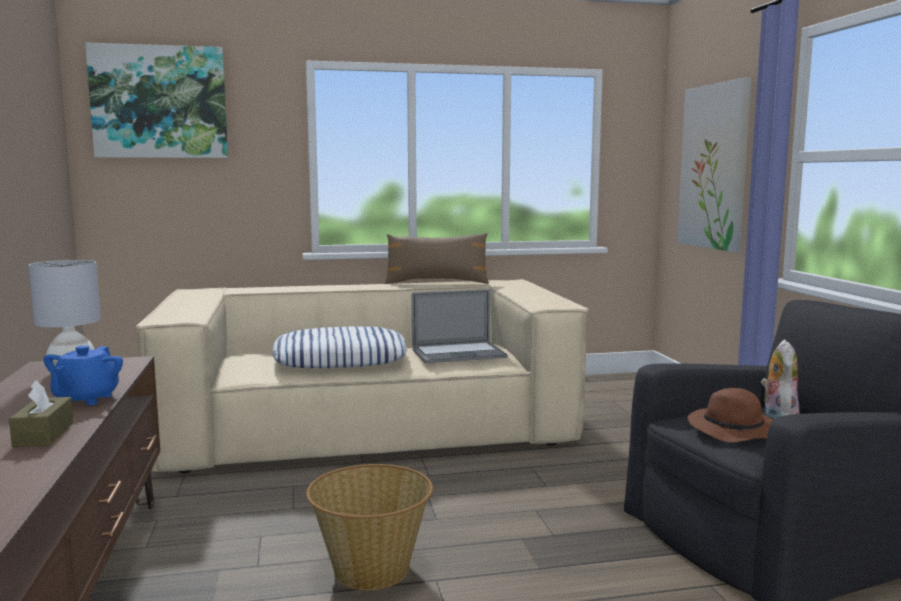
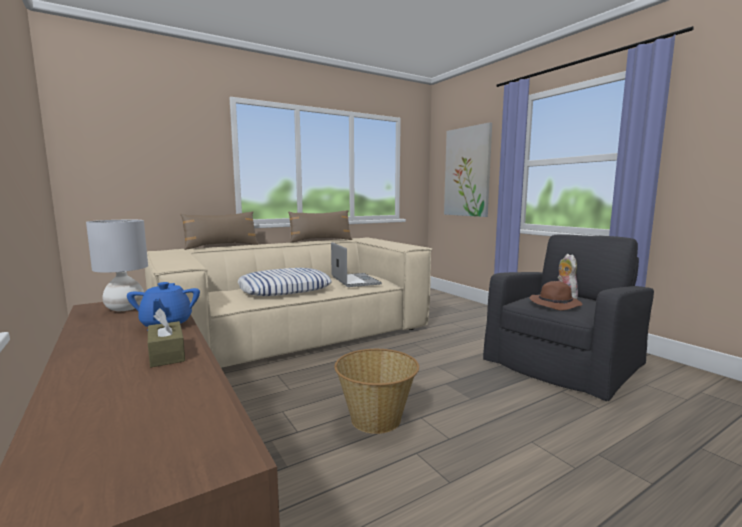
camera: 20 degrees left, 0 degrees up
(159, 102) = (123, 117): picture -> none
(280, 286) = (221, 246): none -> brown pillow
(458, 353) = (355, 280): laptop -> laptop turned 75 degrees counterclockwise

